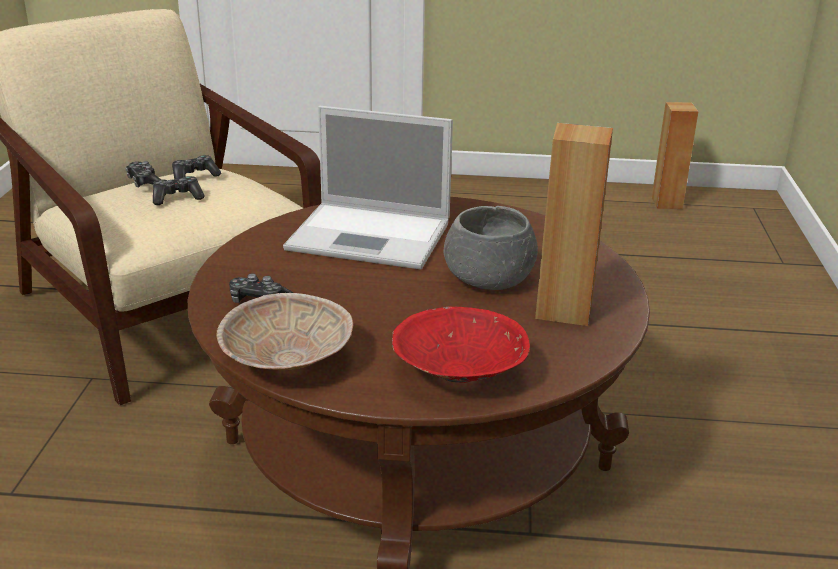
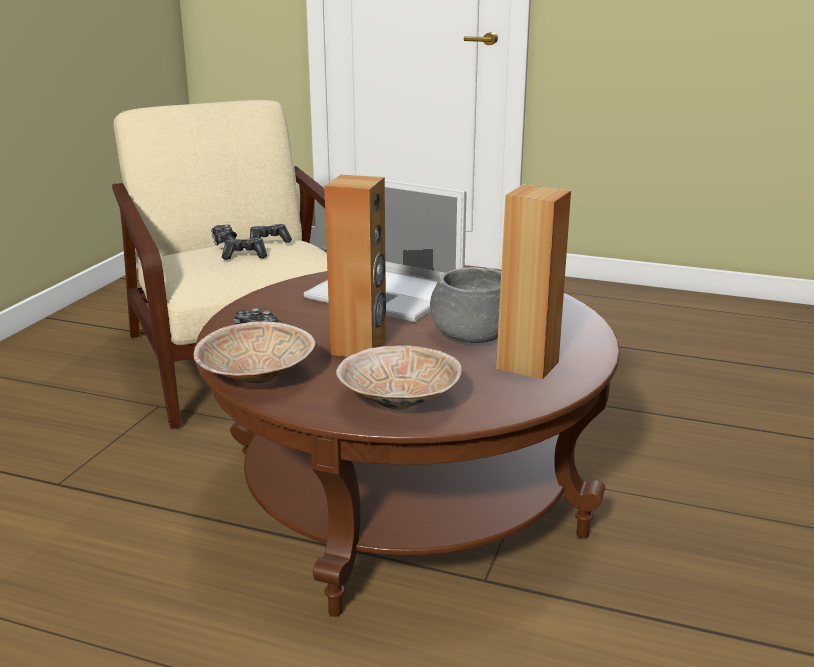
camera: 15 degrees right, 5 degrees down
(457, 371) = (399, 401): red bowl -> beige bowl
(667, 203) = (752, 314): brown speaker -> brown speaker (359, 348)

